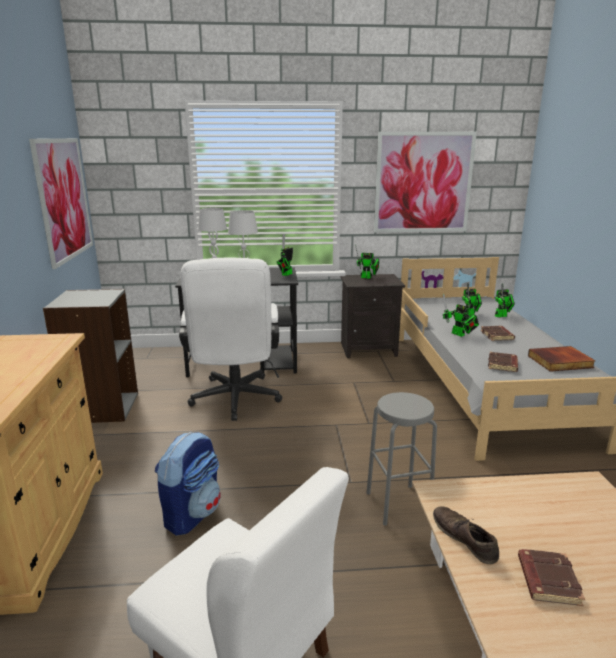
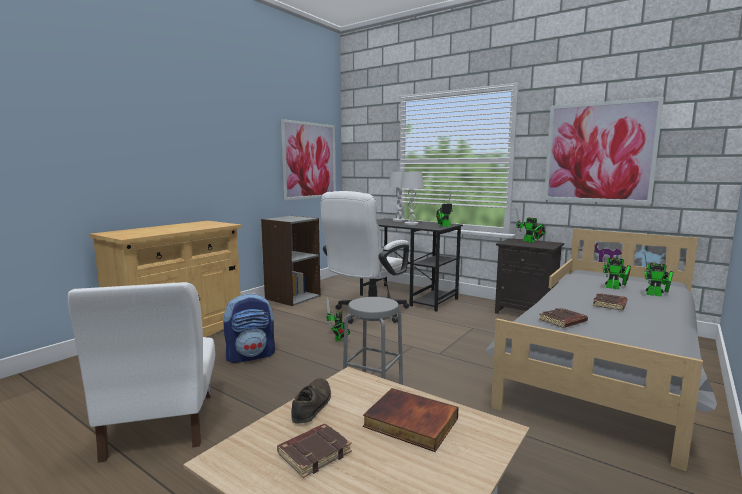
camera: 40 degrees right, 10 degrees down
(459, 334) = (567, 296): toy robot -> toy robot (338, 339)
(560, 362) = (642, 336): book -> book (409, 423)

